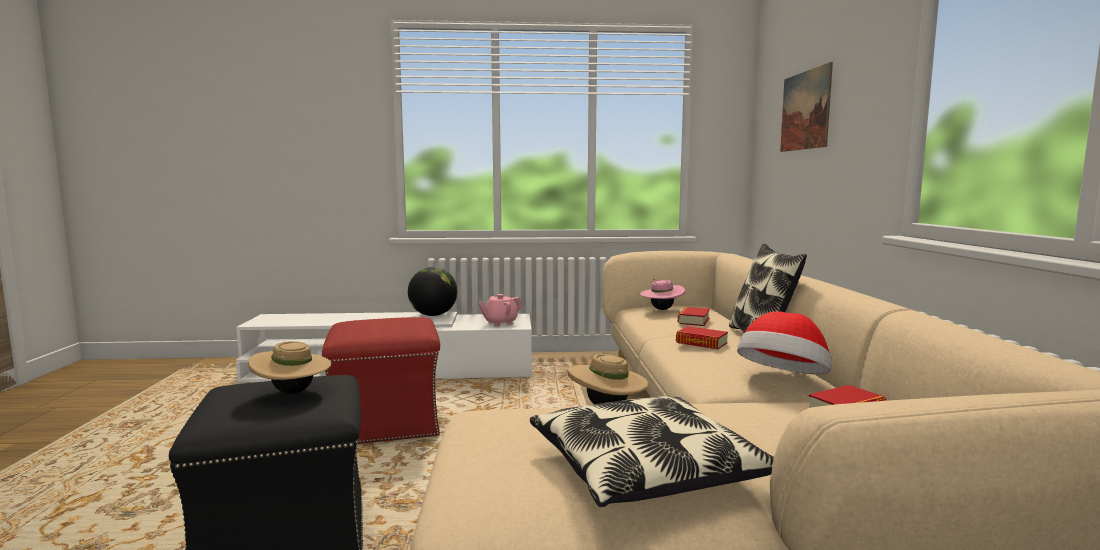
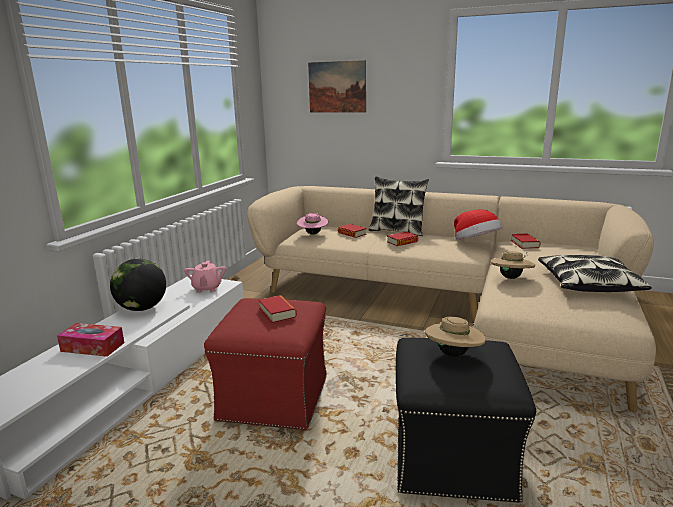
camera: 65 degrees left, 10 degrees up
(356, 319) = (92, 347): none -> tissue box
(387, 327) = (277, 313): none -> book

